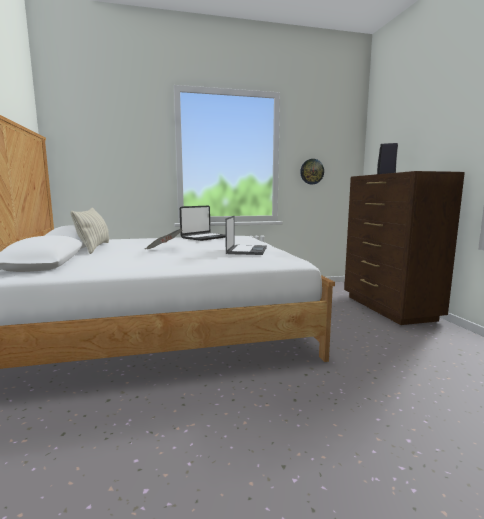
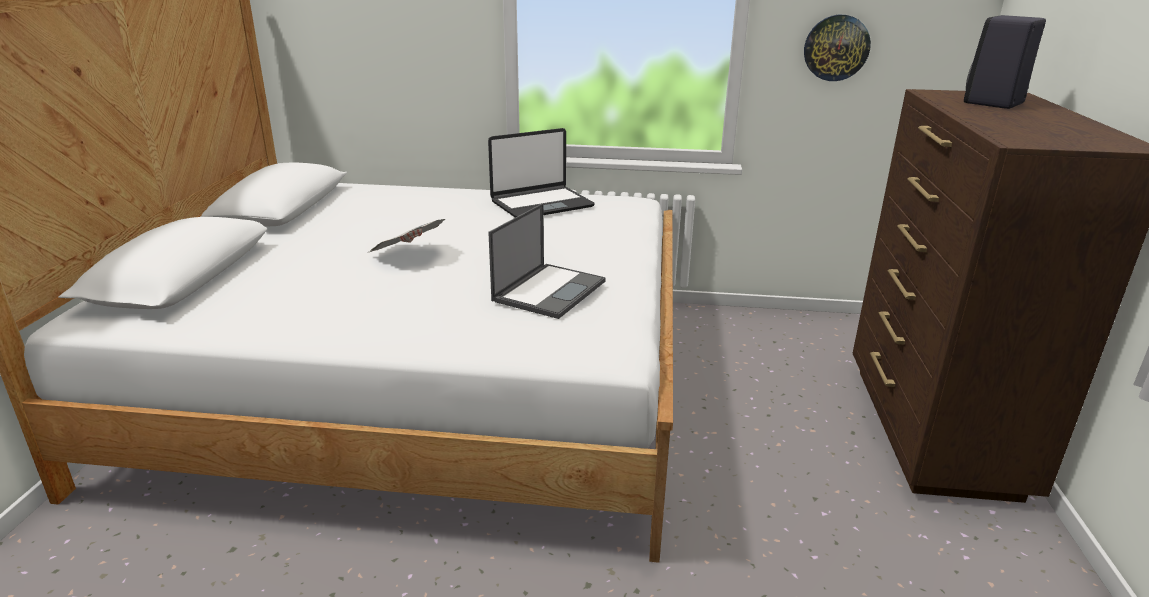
camera: 20 degrees right, 15 degrees up
(94, 248) = (305, 224): pillow -> none

